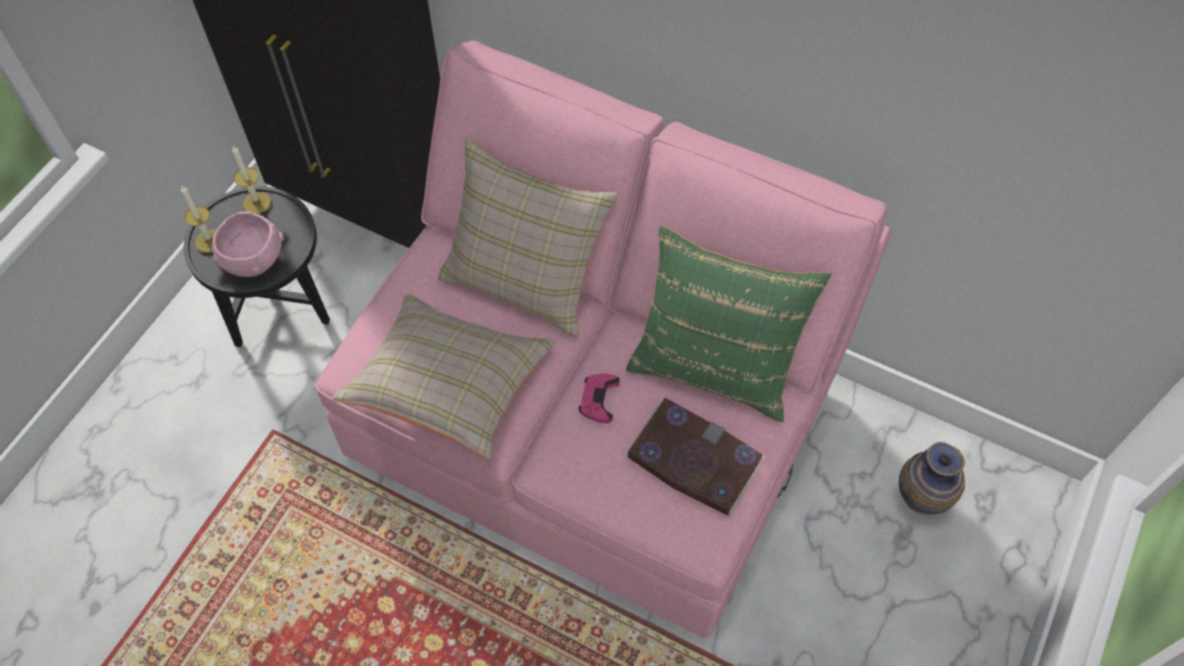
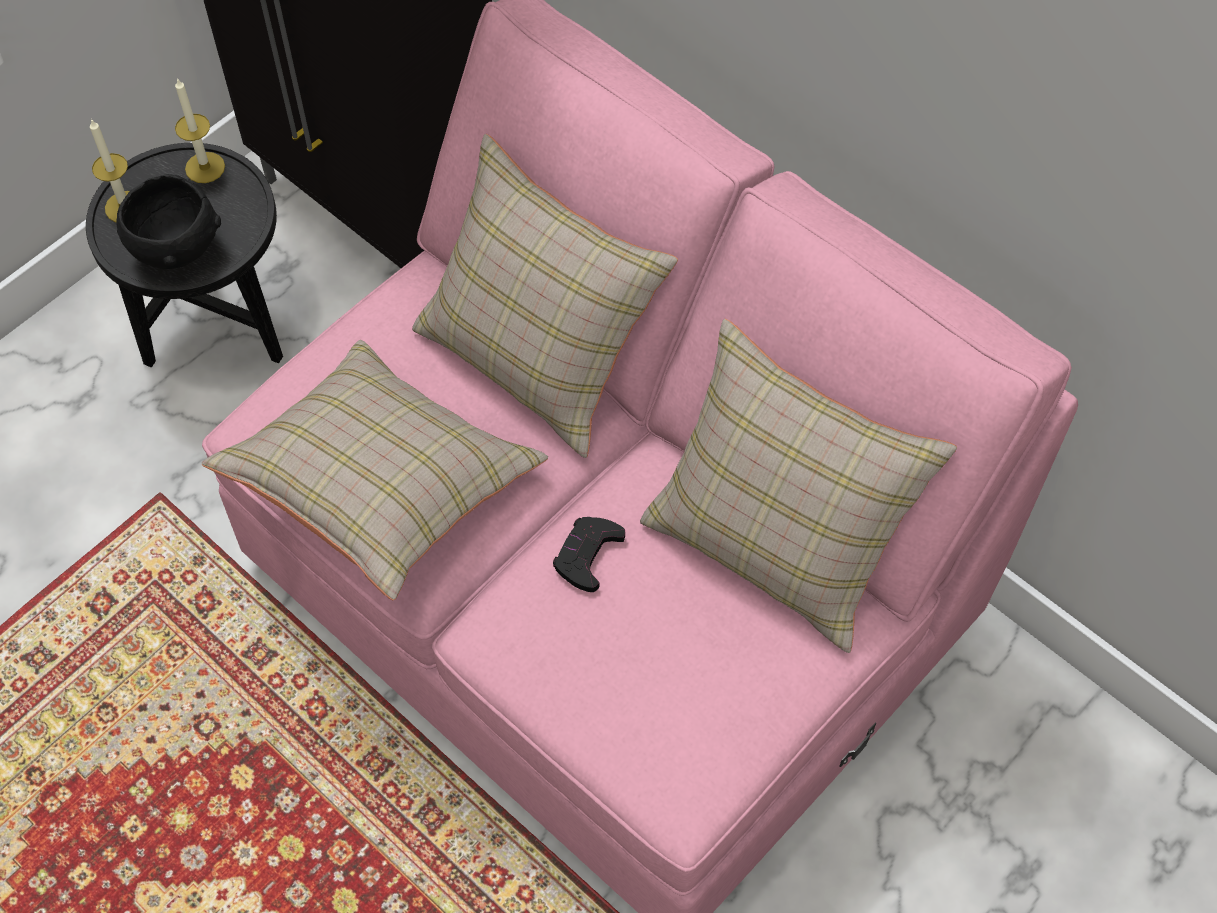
camera: 15 degrees right, 0 degrees up
(253, 261) = (175, 249): pink bowl -> black bowl
(598, 399) = (587, 555): pink game controller -> black game controller
(693, 459) = (698, 676): book -> none
(716, 360) = (778, 539): green pillow -> beige pillow
(920, 500) = (1066, 826): vase -> none

